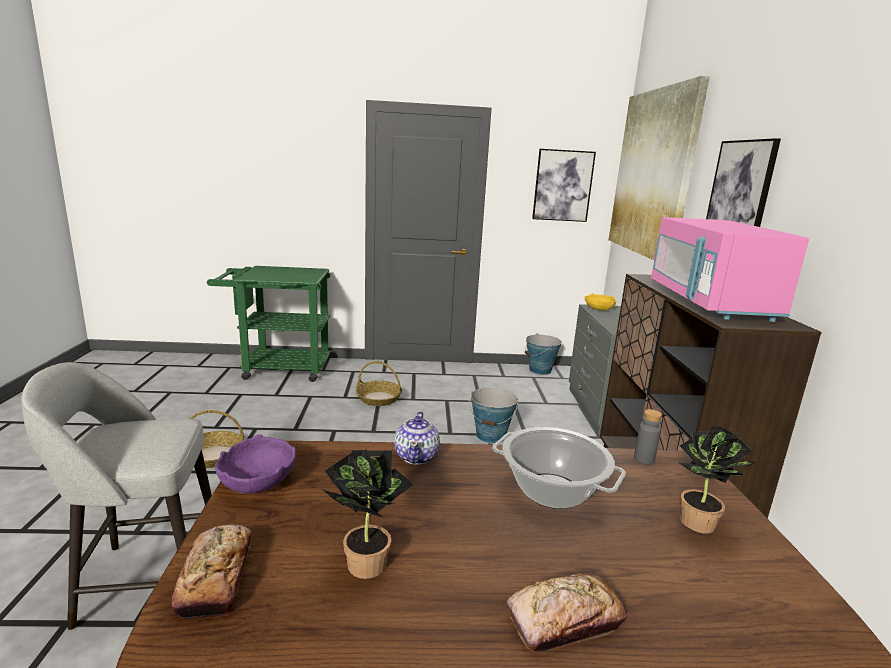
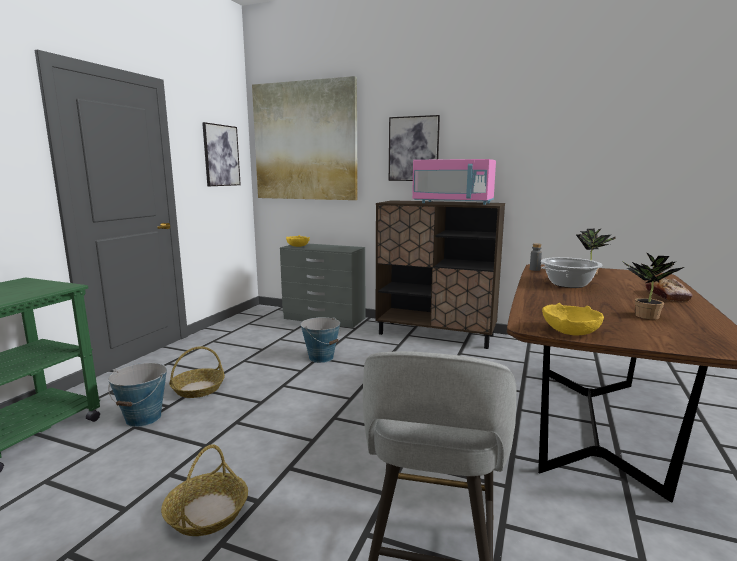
camera: 65 degrees left, 5 degrees down
(216, 577) = (677, 343): bread -> none
(256, 482) = (571, 332): purple bowl -> yellow bowl
(417, 456) = (532, 299): teapot -> none
(540, 370) = (241, 319): bucket -> bucket (144, 418)

